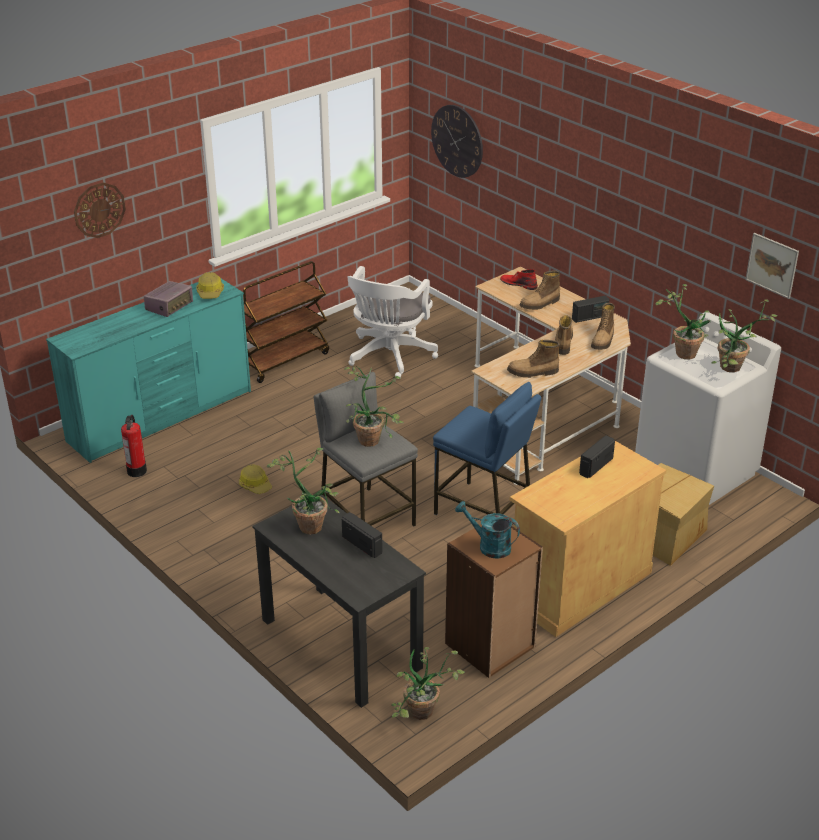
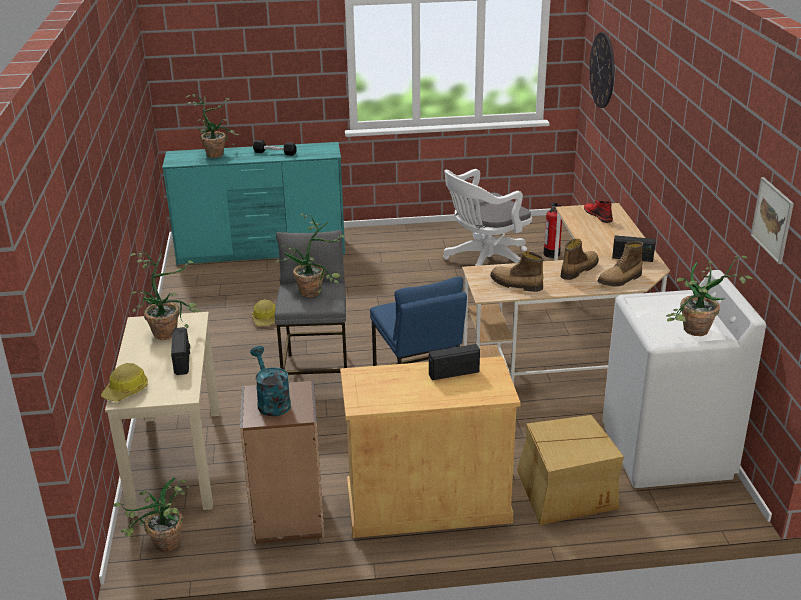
camera: 35 degrees right, 5 degrees down
(99, 210) = (236, 55): wall clock -> none
(137, 471) = (199, 281): fire extinguisher -> fire extinguisher (551, 254)
(169, 306) = (275, 153): radio -> black dumbbell
(210, 292) = (316, 151): hard hat -> hard hat (126, 390)
(284, 360) = (397, 240): brown cart -> none
(340, 643) = (177, 459): black desk -> beige desk
(540, 304) = (597, 235): boot -> none
(682, 351) = (660, 301): potted plant -> potted plant (216, 153)

